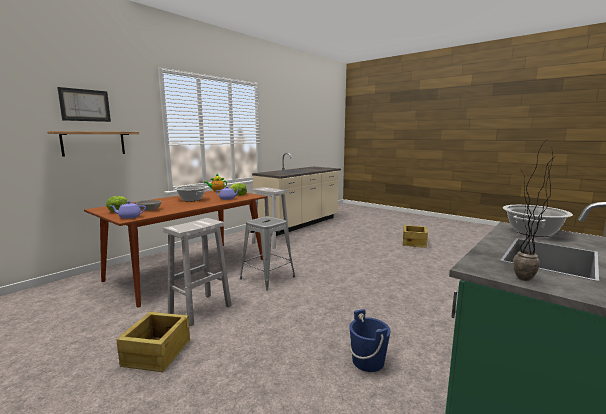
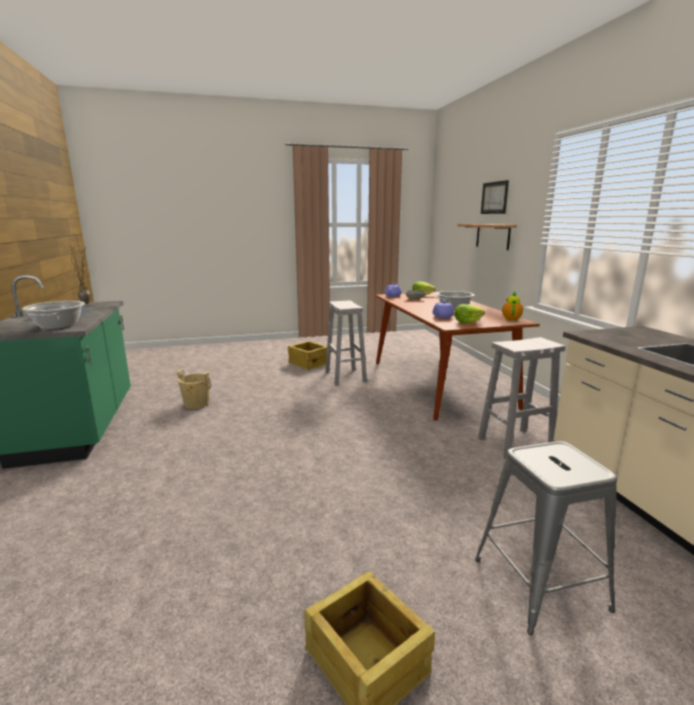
camera: 125 degrees right, 5 degrees up
(267, 277) = (373, 409): grey stool -> grey stool (540, 584)
(368, 361) = (196, 404): blue bucket -> beige bucket

